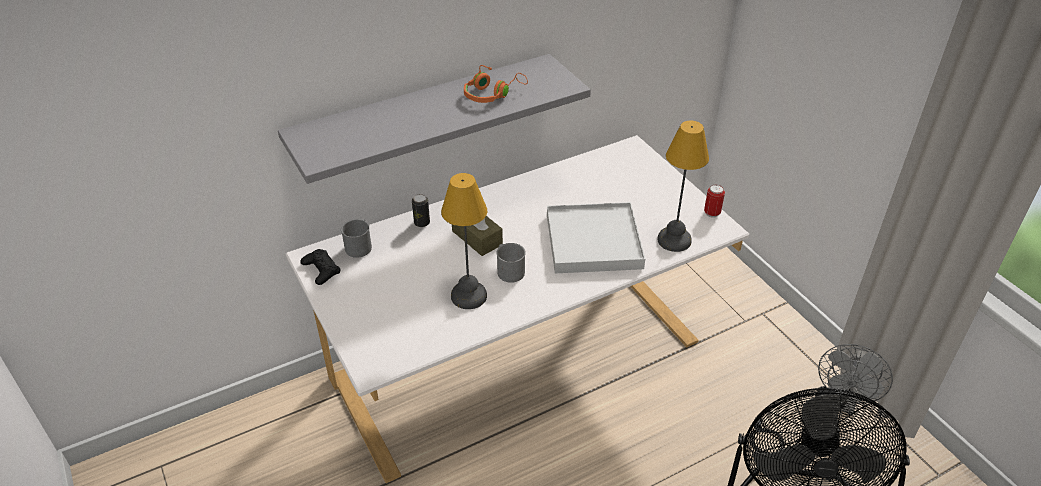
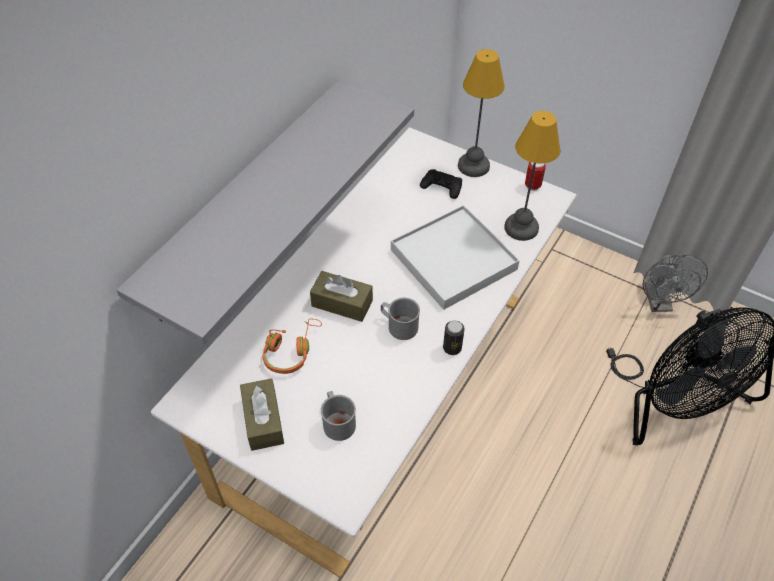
camera: 30 degrees left, 10 degrees up
(321, 270) = (208, 413): black game controller -> black game controller (442, 187)
(355, 290) = (263, 420): none -> brown tissue box
(359, 245) = (228, 365): grey mug -> grey mug (337, 421)
(422, 223) = (273, 310): can -> can (452, 348)
(469, 297) = (383, 373): table lamp -> table lamp (474, 166)
(492, 94) = (322, 150): orange headphones -> orange headphones (291, 351)

